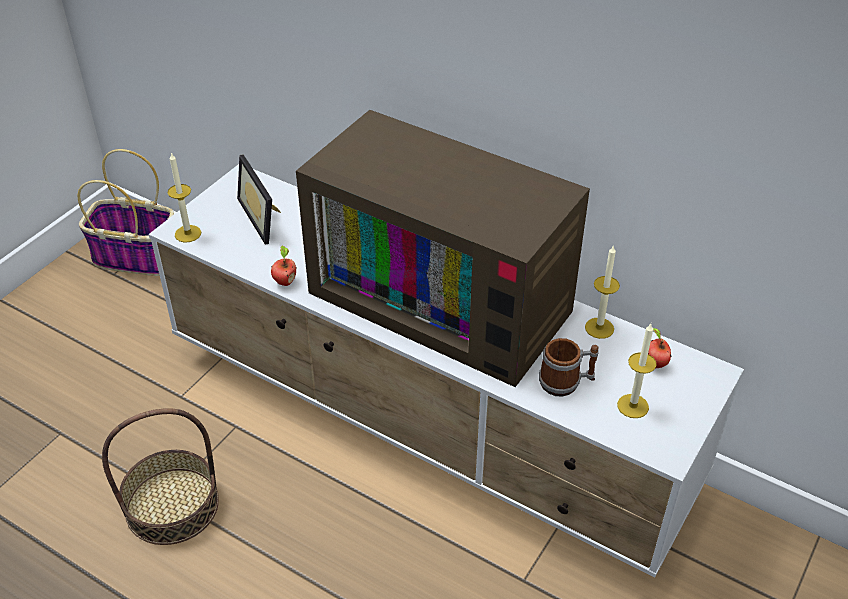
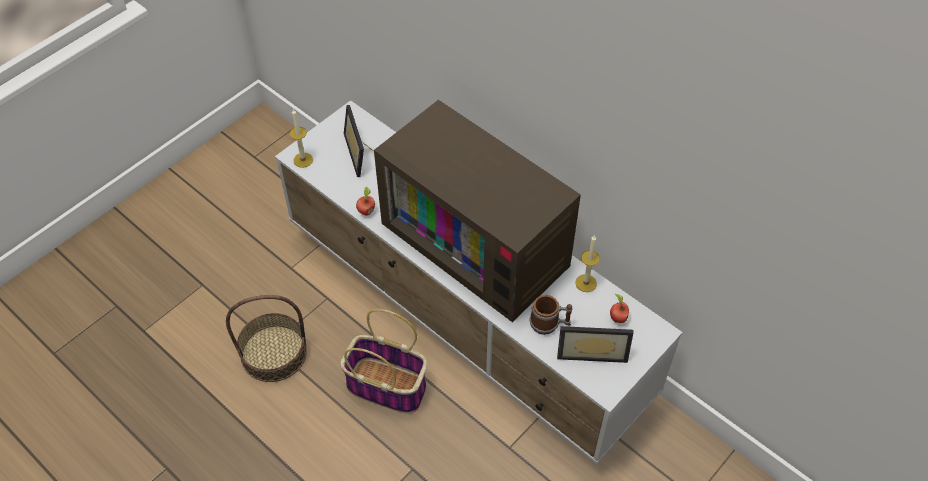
camera: 10 degrees right, 10 degrees up
(138, 257) = (274, 144): basket -> basket (388, 386)
(633, 406) = (592, 349): candle -> picture frame

